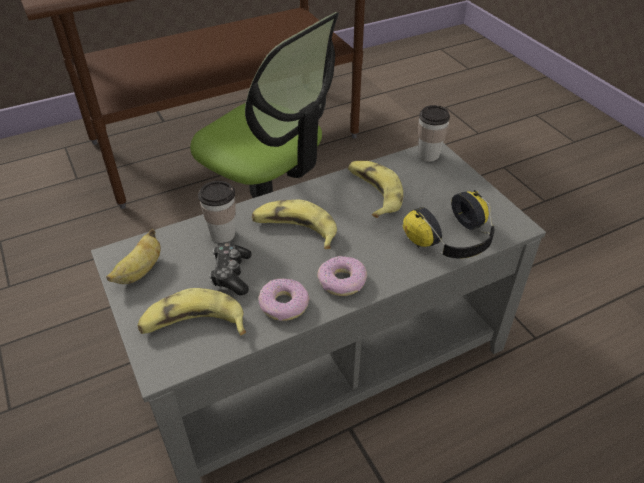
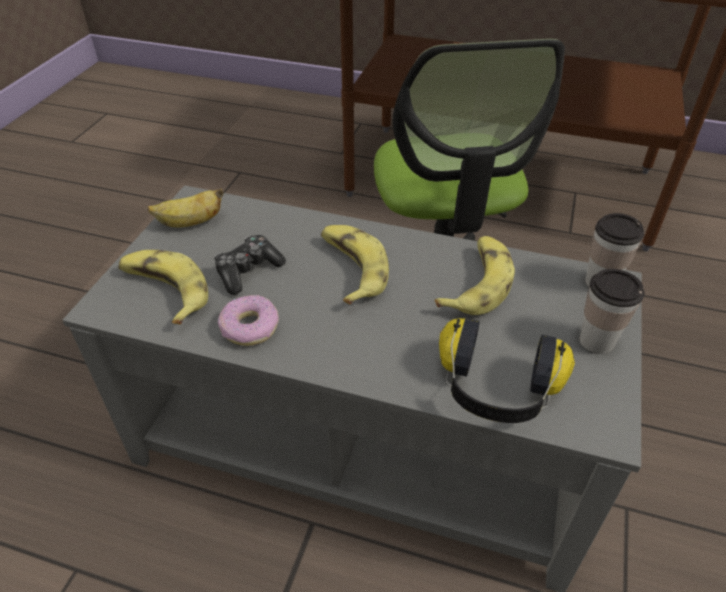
camera: 45 degrees right, 0 degrees up
(223, 234) = (288, 233): cup -> cup (596, 341)
(342, 281) = (326, 345): donut -> none

